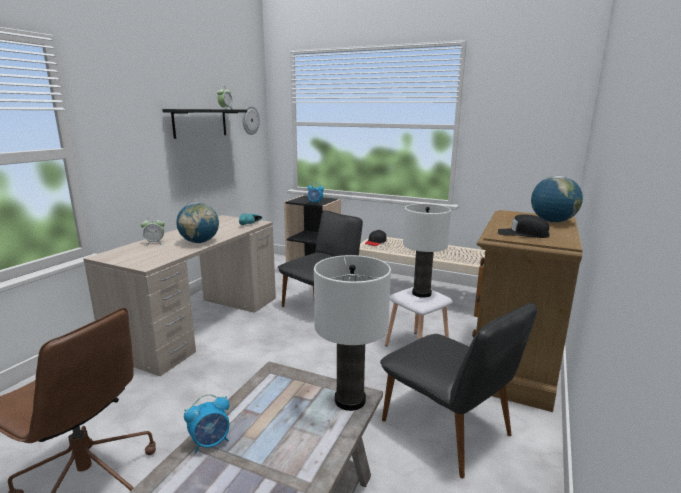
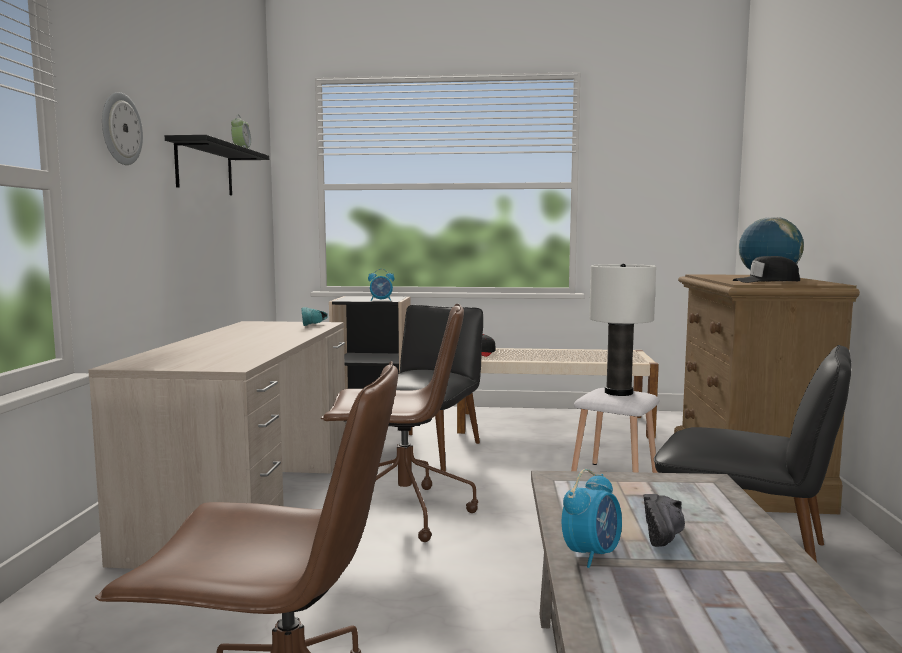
camera: 20 degrees left, 10 degrees down
(155, 243) = (191, 348): alarm clock -> none
(199, 242) = (270, 343): globe -> none
(250, 120) = (256, 178): wall clock -> wall clock (120, 129)
(264, 349) = (398, 513): none -> brown office chair
(271, 439) = (667, 536): none -> black shoe
(350, 400) = (704, 487): white table lamp -> none

